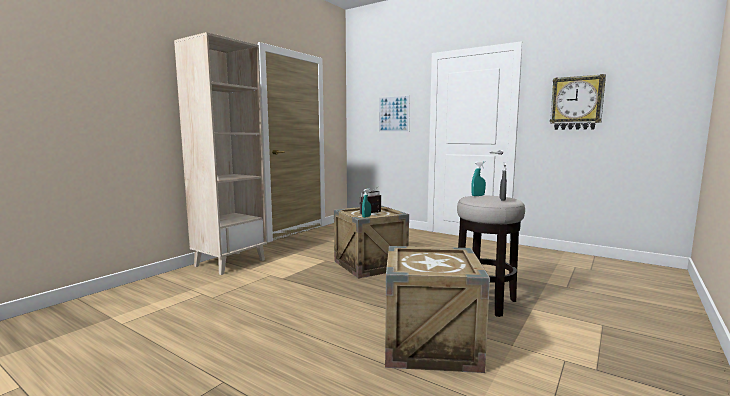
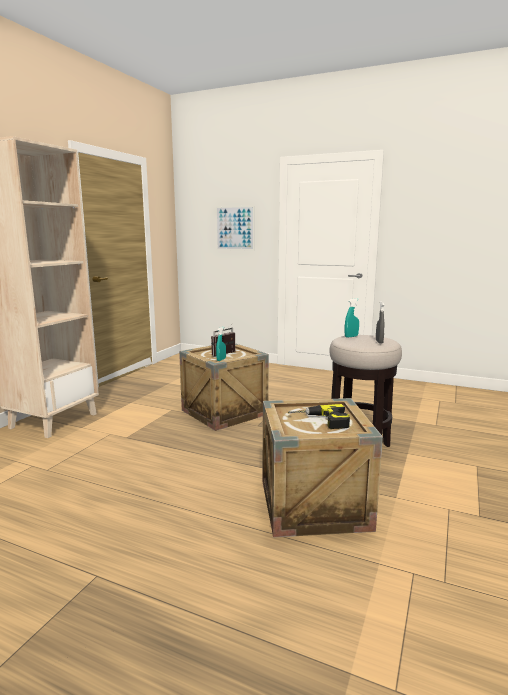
camera: 10 degrees left, 5 degrees up
(435, 263) = (320, 421): none -> power drill
(576, 103) = (441, 223): wall clock -> none

